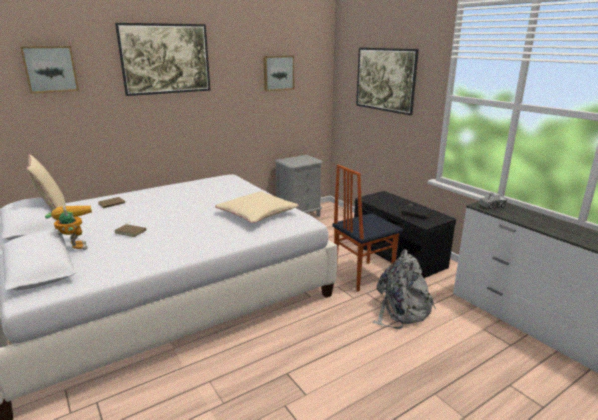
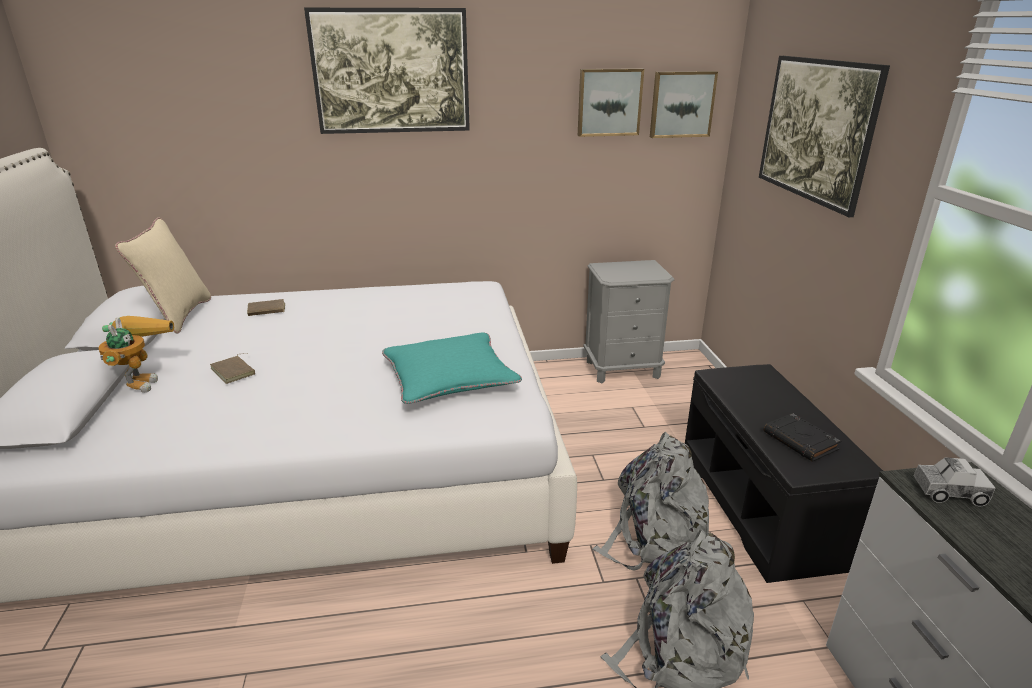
camera: 25 degrees right, 5 degrees up
(50, 69) = (203, 85): picture -> picture (681, 104)
(257, 213) = (449, 377): beige pillow -> turquoise pillow
(362, 276) = (653, 534): chair -> grey backpack

